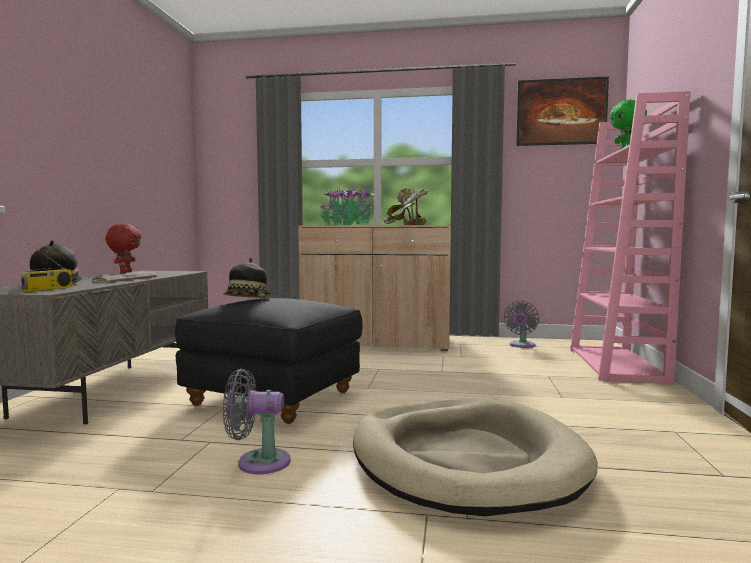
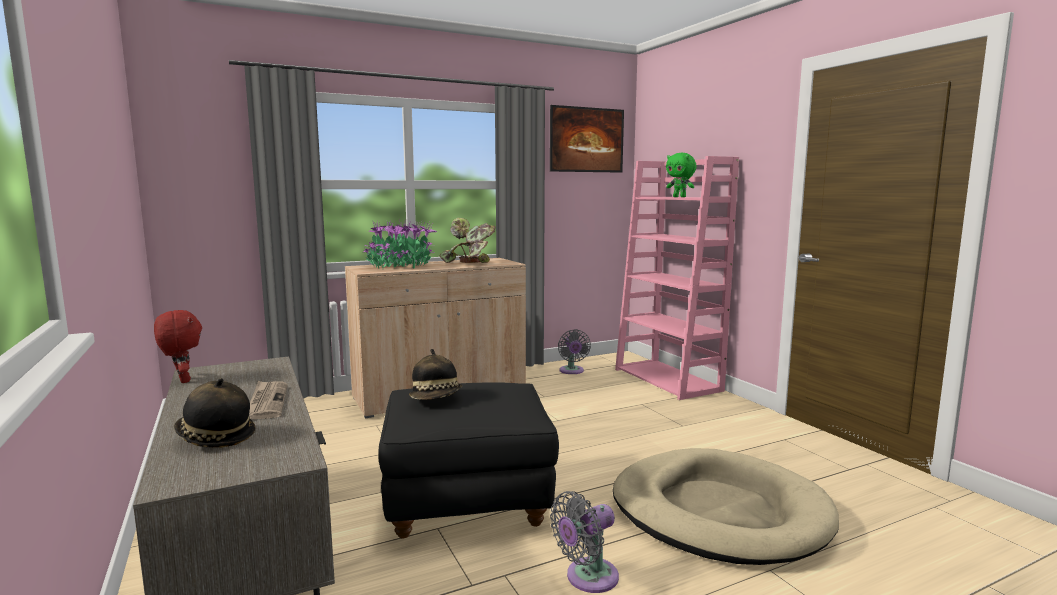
camera: 35 degrees left, 5 degrees up
(47, 289) = (265, 454): radio -> none

